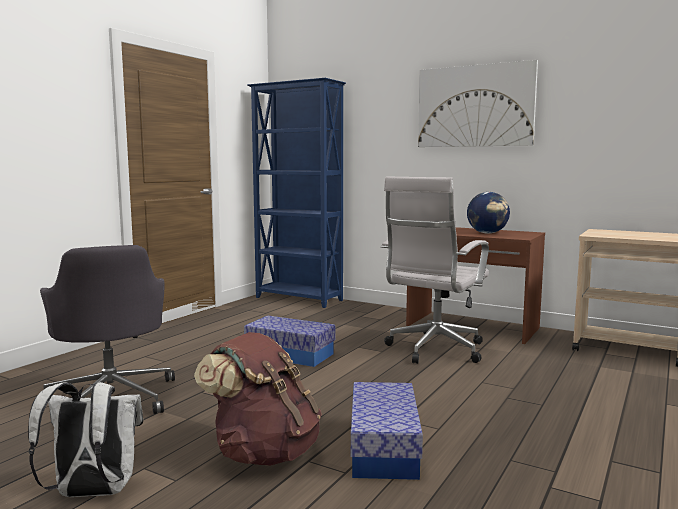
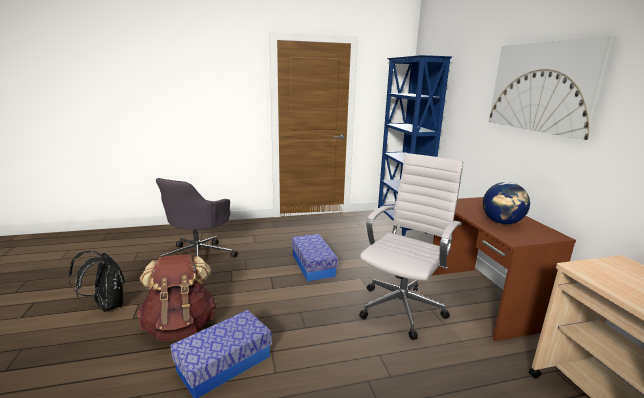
camera: 45 degrees right, 10 degrees up
(92, 493) = (107, 305): white backpack -> black backpack
(433, 350) = (403, 307): white office chair -> white office chair turned 135 degrees clockwise

